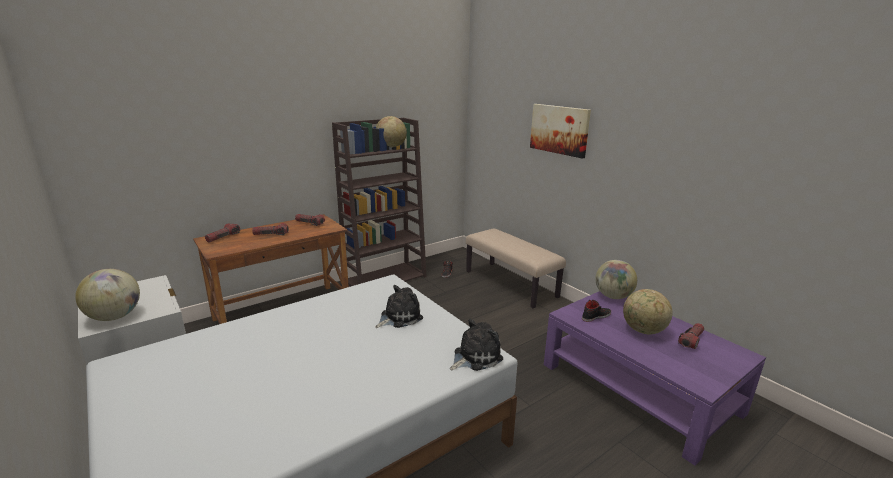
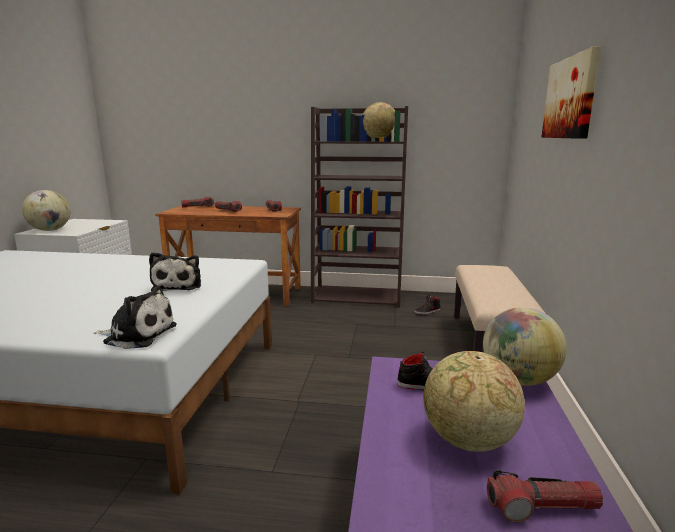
camera: 45 degrees right, 5 degrees down
(399, 317) = (178, 285): plush toy -> plush toy turned 75 degrees clockwise

